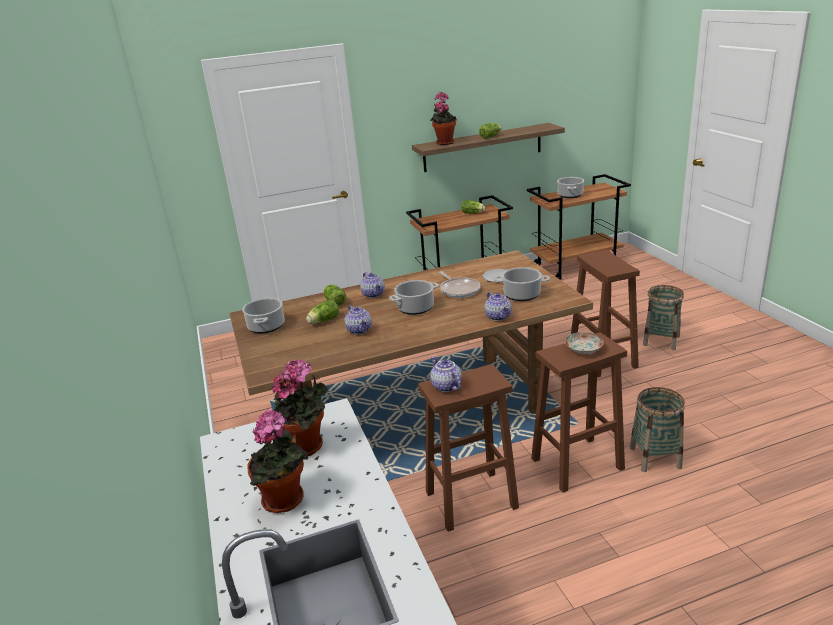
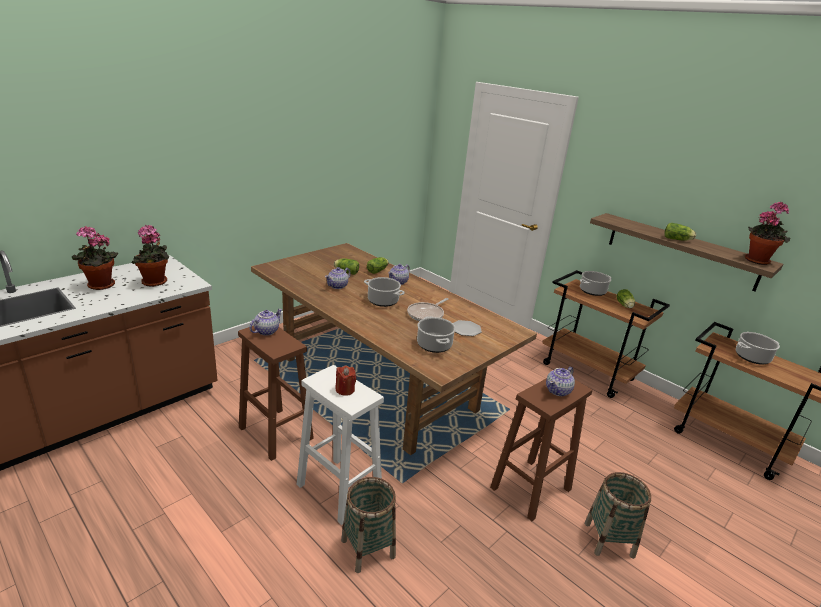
camera: 60 degrees right, 0 degrees up
(266, 327) = (331, 256): cooking pot -> cooking pot (592, 291)
(444, 142) = (629, 223): potted plant -> potted plant (757, 260)
(498, 316) = (385, 338): teapot -> teapot (558, 390)
(576, 464) = (338, 489): brown stool -> white stool
(584, 349) = (345, 390): plate -> red candle

